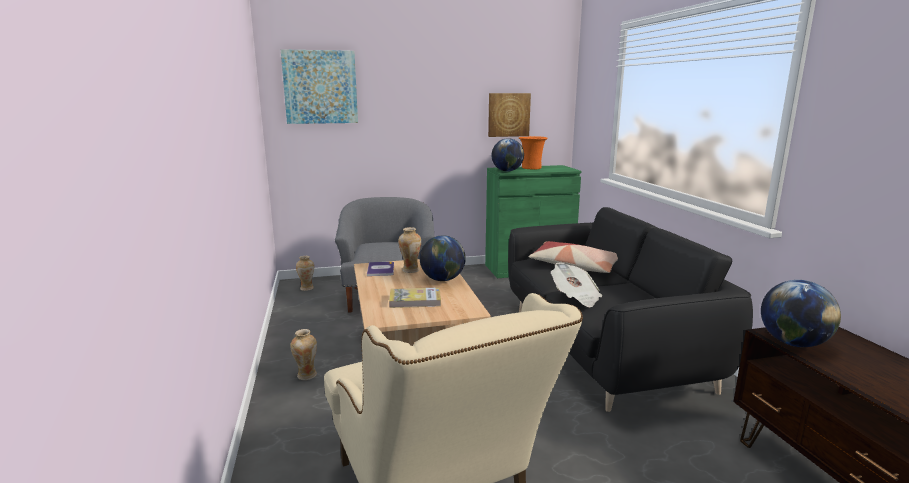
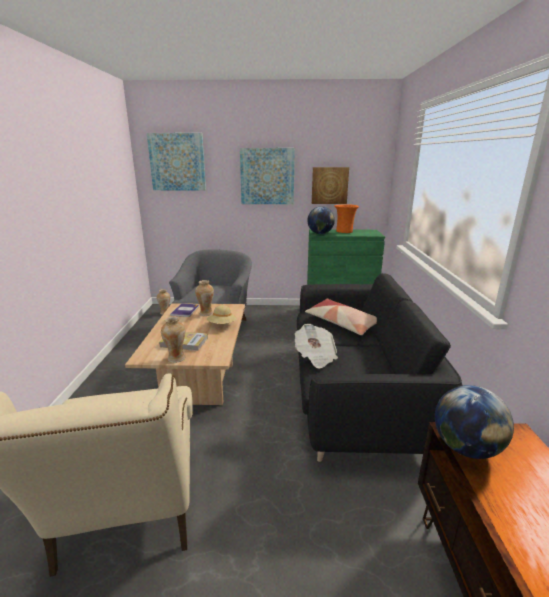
camera: 15 degrees right, 5 degrees up
(306, 375) = (116, 385): vase -> vase (176, 358)
(435, 104) = (267, 176): none -> picture
(443, 279) = (222, 325): globe -> beige hat

